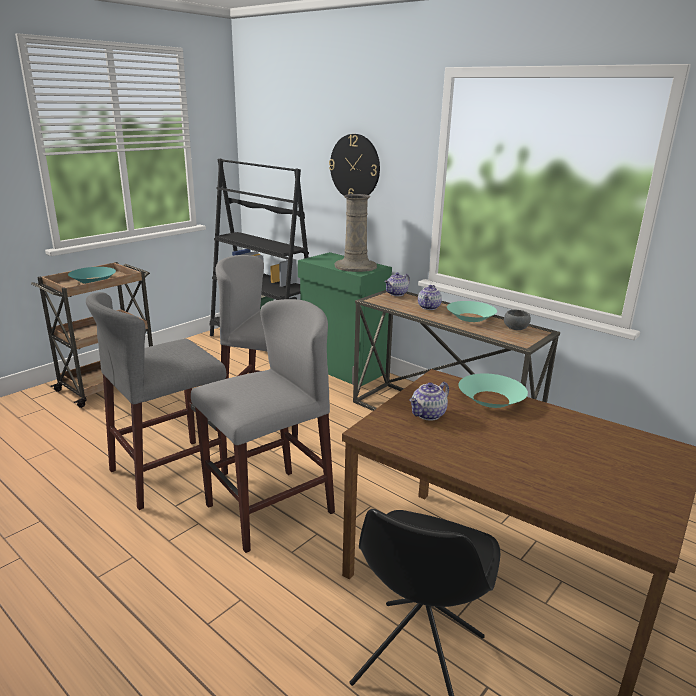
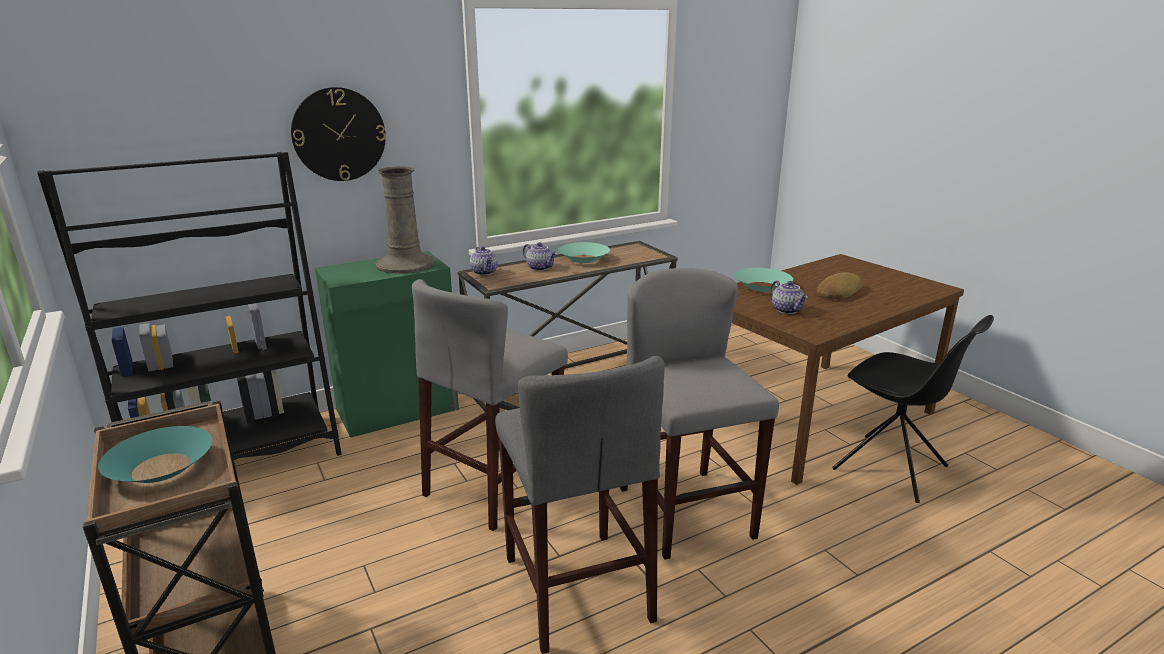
camera: 70 degrees left, 0 degrees up
(516, 329) = (623, 251): grey bowl -> none
(526, 445) = (838, 292): none -> bread

